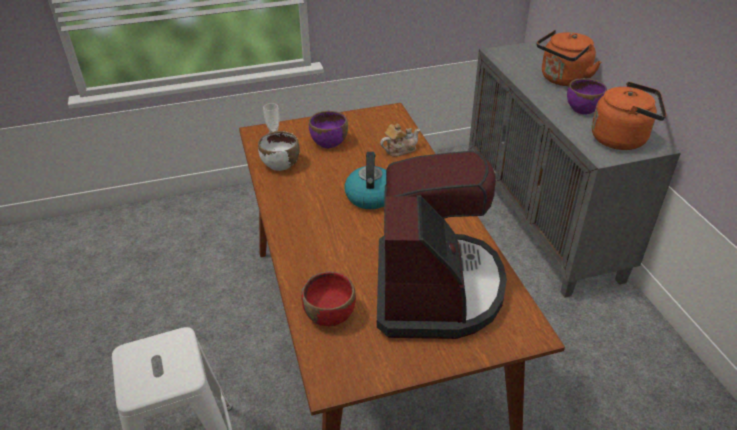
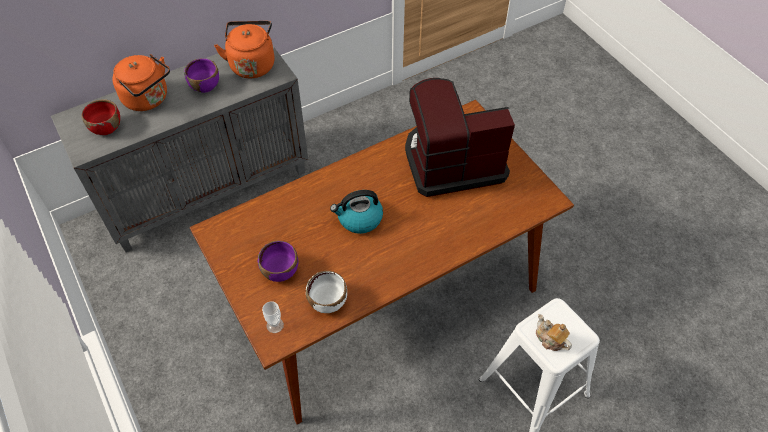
camera: 105 degrees left, 15 degrees up
(330, 315) = (499, 213): red bowl -> red bowl (106, 127)
(399, 150) = (283, 211): teapot -> teapot (550, 339)

